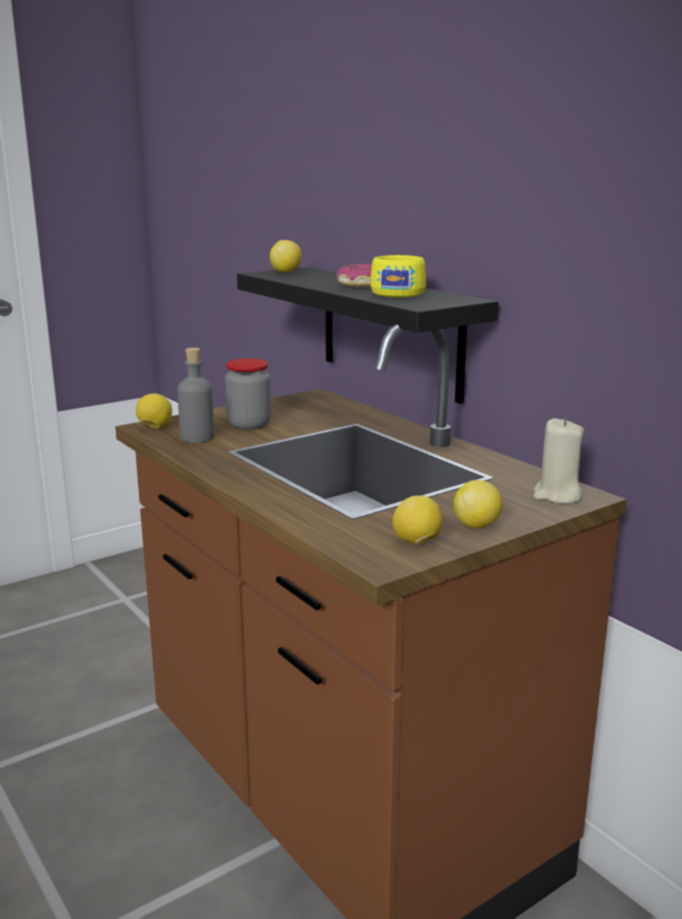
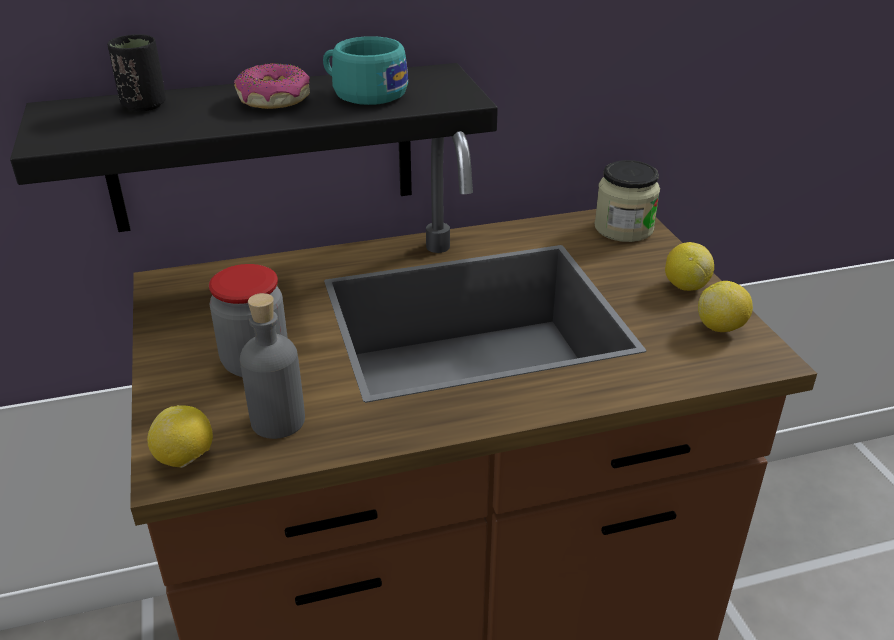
camera: 70 degrees left, 15 degrees up
(286, 272) = (71, 123): lemon -> none
(324, 275) = (144, 105): none -> black cup
(398, 293) = (363, 93): yellow cup -> turquoise cup
(557, 495) = (623, 228): beige candle -> jar

